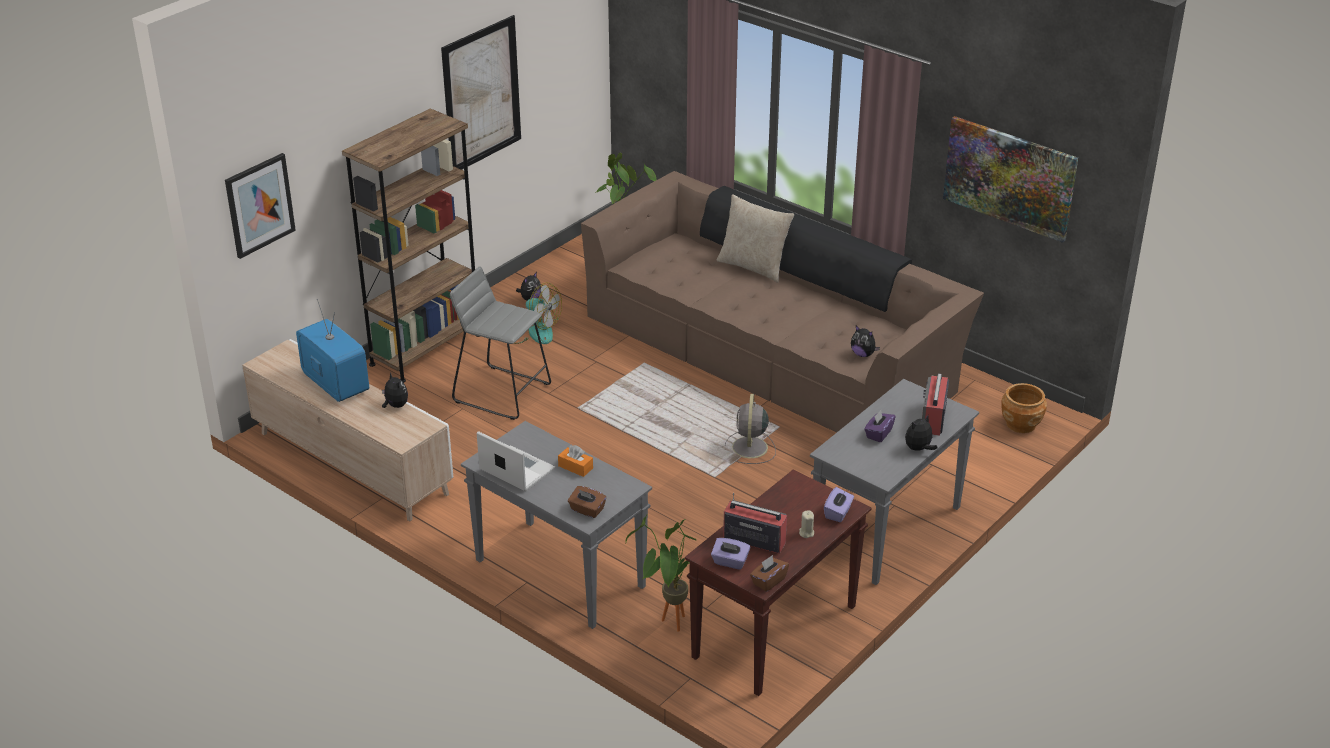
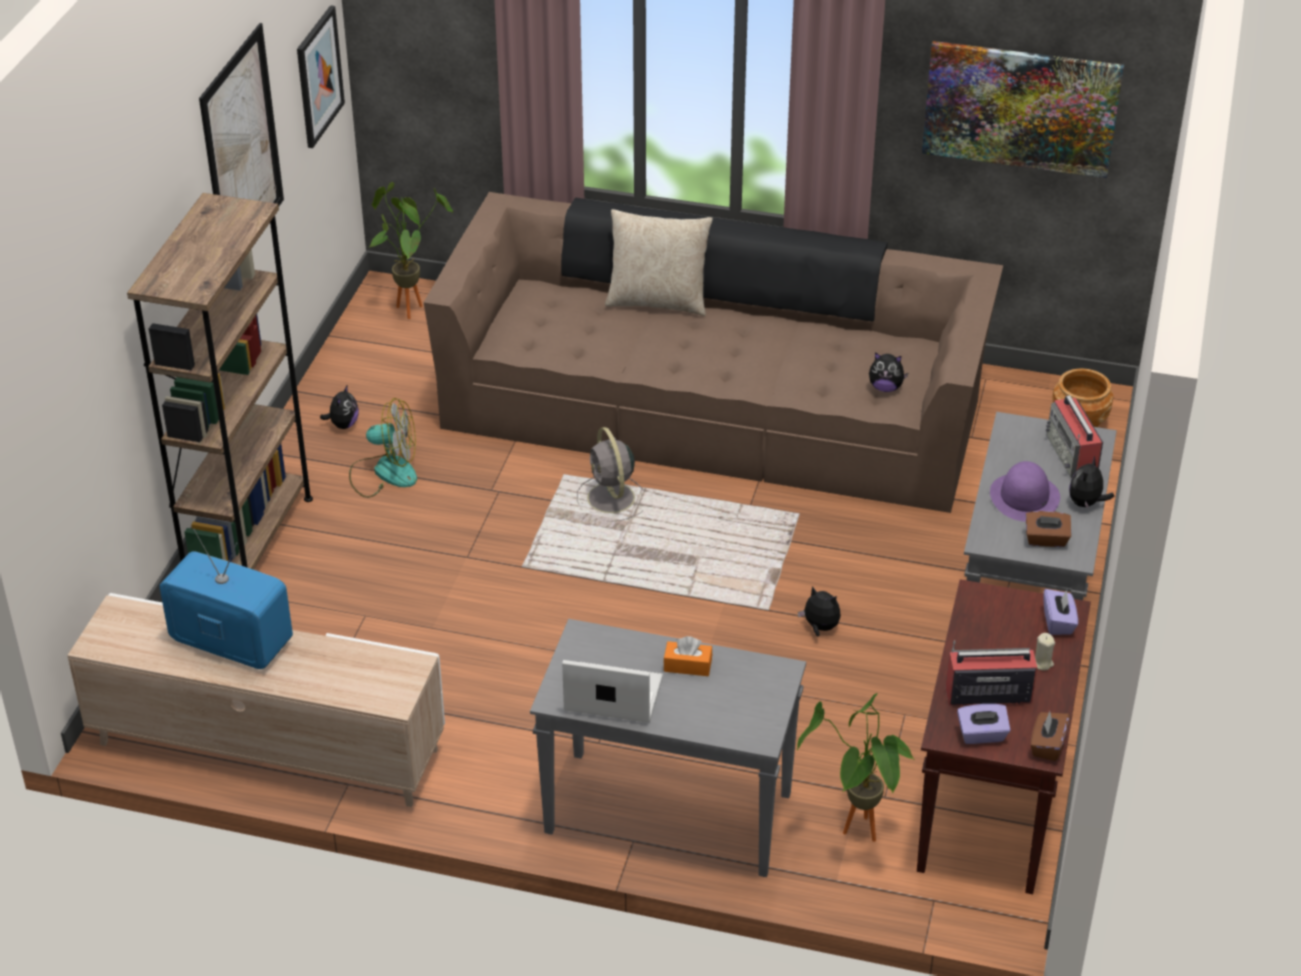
camera: 25 degrees left, 5 degrees up
(259, 205) = (50, 410): picture -> picture (318, 76)
(395, 406) = (343, 649): plush toy -> plush toy (820, 628)
(502, 392) = (403, 574): grey stool -> none
(587, 510) = (749, 723): brown tissue box -> brown tissue box (1046, 540)
(749, 448) = (783, 556): grey fan -> grey fan (612, 499)
(878, 434) = (1024, 497): purple tissue box -> purple hat

